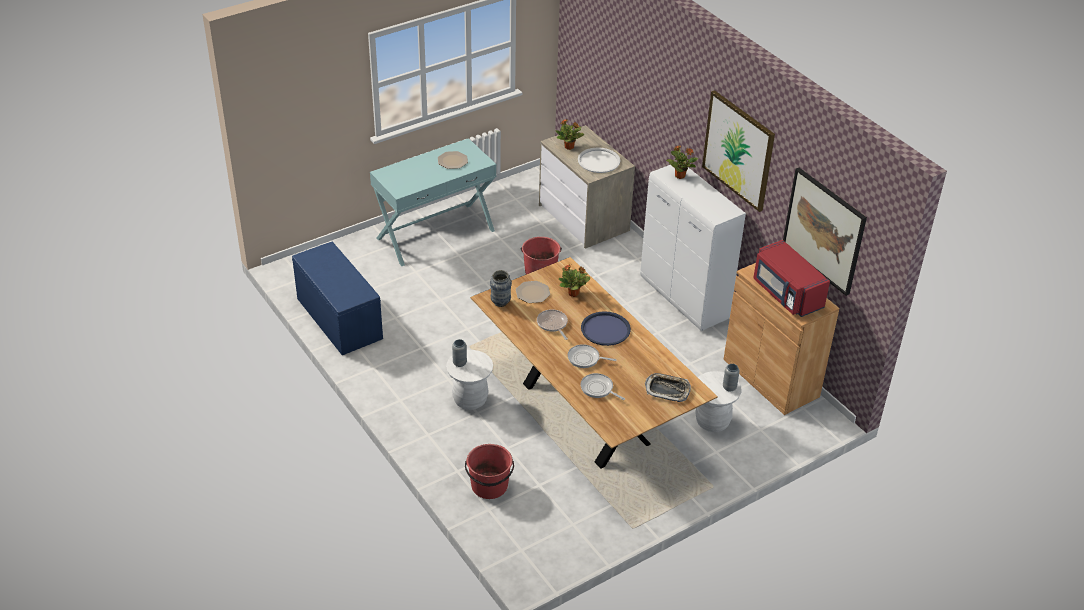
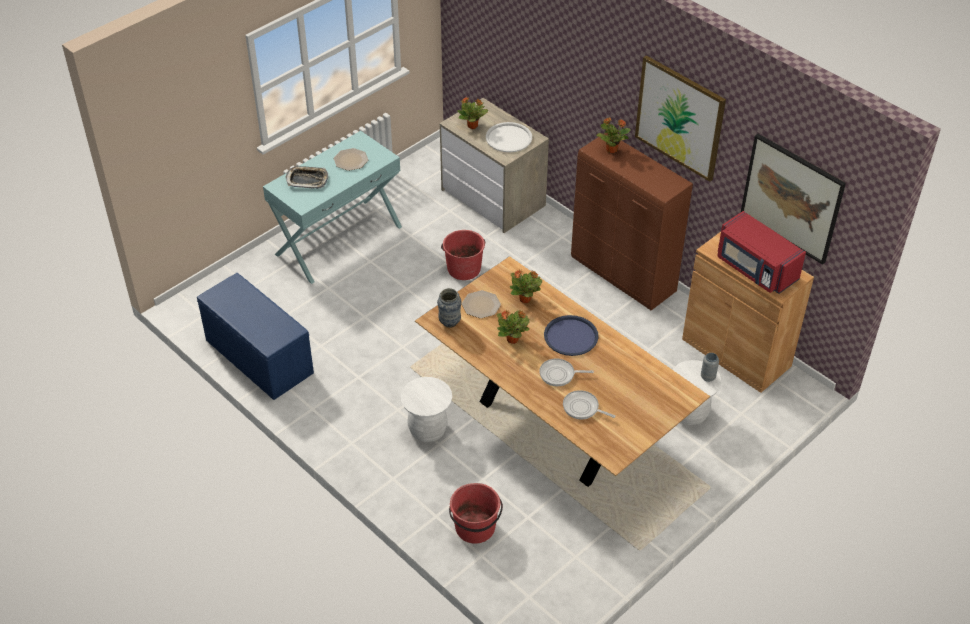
camera: 10 degrees left, 5 degrees up
(459, 363) = (415, 395): grey vase -> none
(552, 324) = (513, 339): frying pan -> potted plant
(667, 390) = (655, 397): tray -> tray (307, 180)
(684, 299) = (623, 276): white cabinet -> brown cabinet

